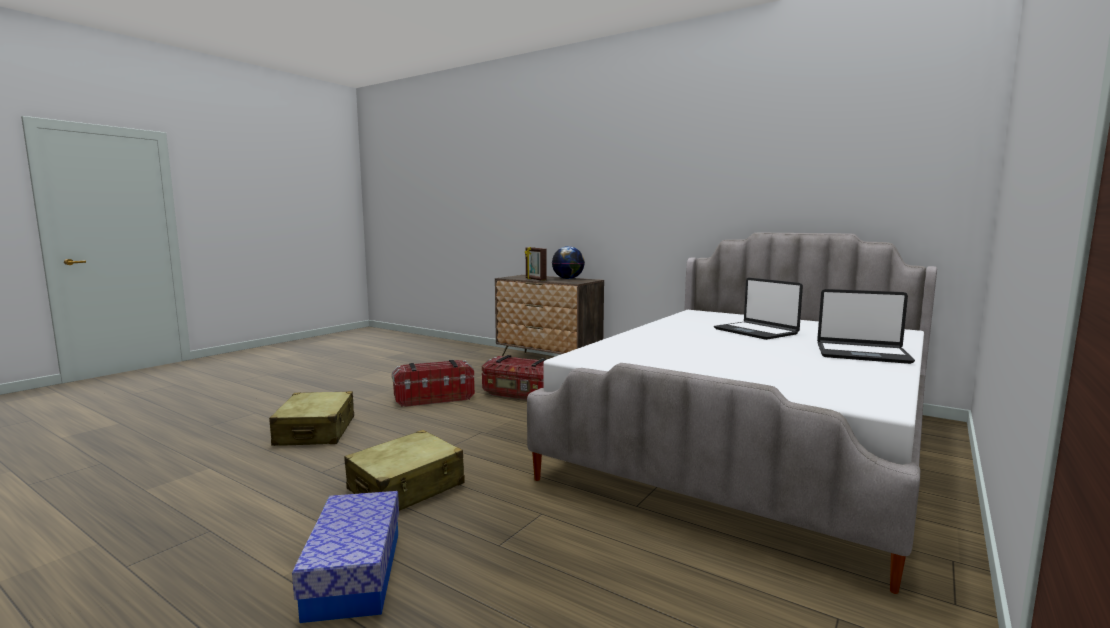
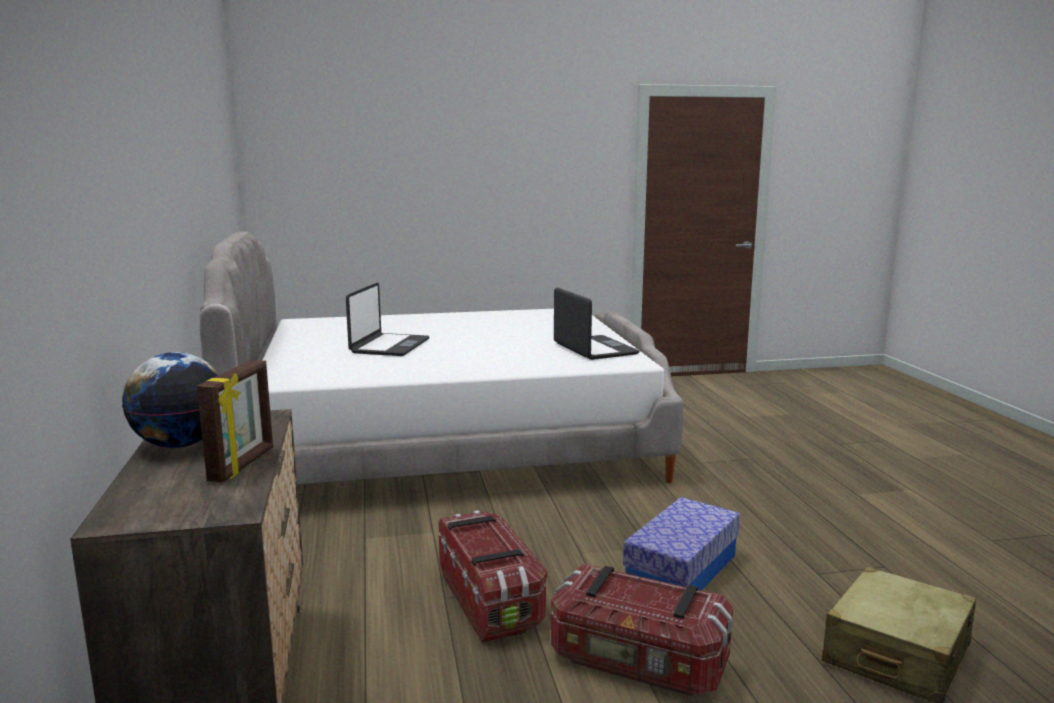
camera: 135 degrees left, 5 degrees up
(355, 574) = (858, 475): storage box -> storage box (681, 569)
(406, 487) = (793, 515): beige suitcase -> none
(862, 354) = (434, 320): laptop -> laptop (594, 349)

